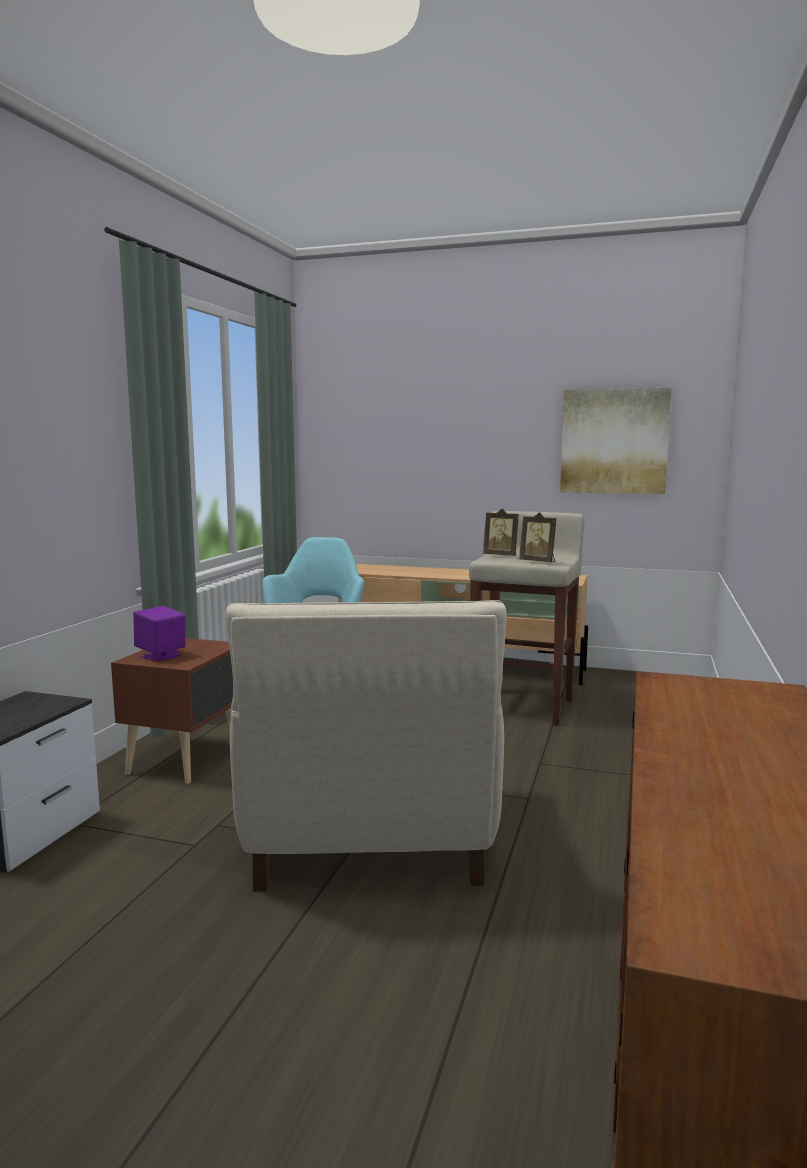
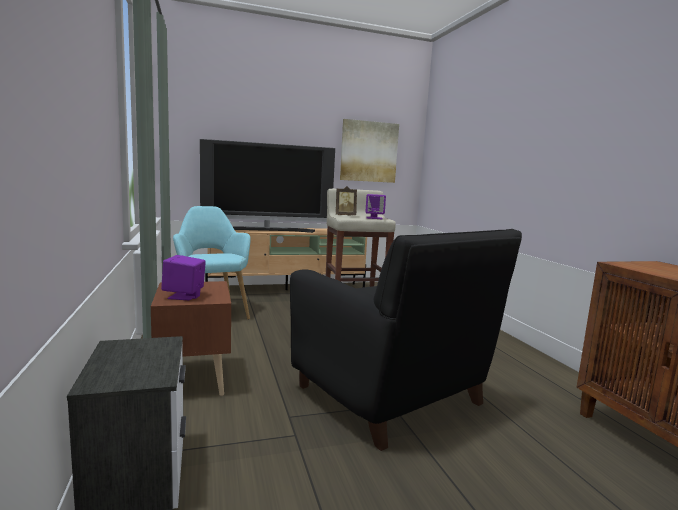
camera: 35 degrees left, 0 degrees up
(367, 838) = (391, 397): beige armchair -> black armchair
(427, 572) = (267, 230): none -> television
(538, 562) = (374, 218): picture frame -> purple speaker

